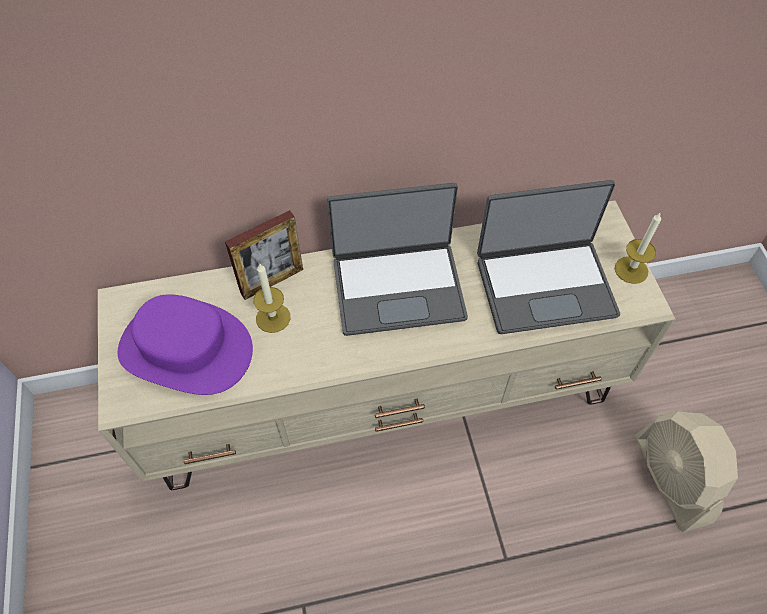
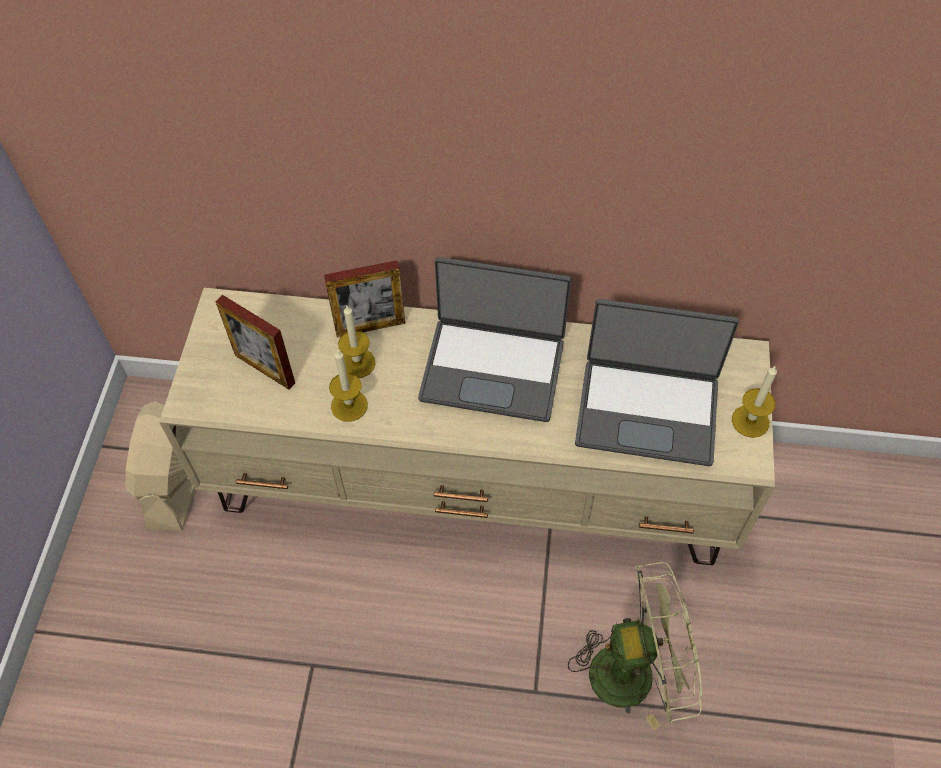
camera: 20 degrees right, 0 degrees up
(186, 348) = (265, 369): purple hat -> picture frame
(280, 359) = (349, 405): none -> candle
(579, 511) = (635, 671): none -> green fan
(672, 479) = (755, 672): beige fan -> beige fan (176, 482)

